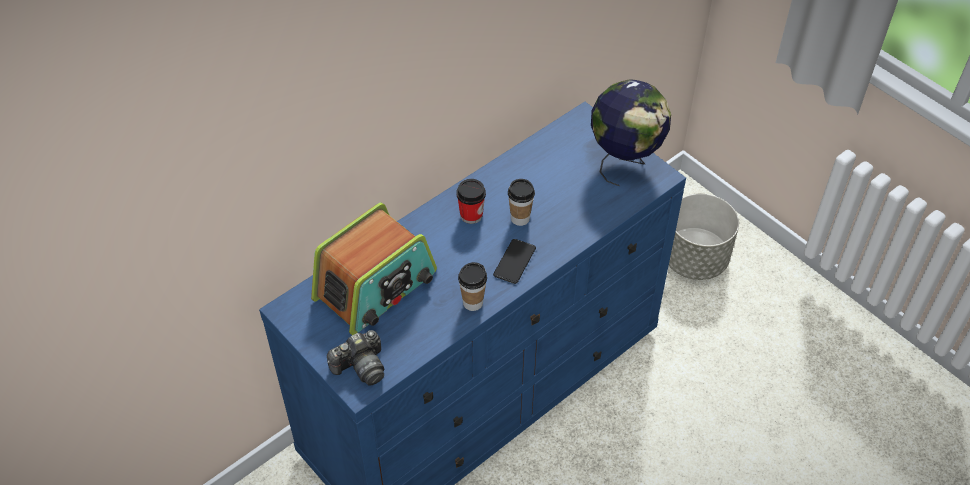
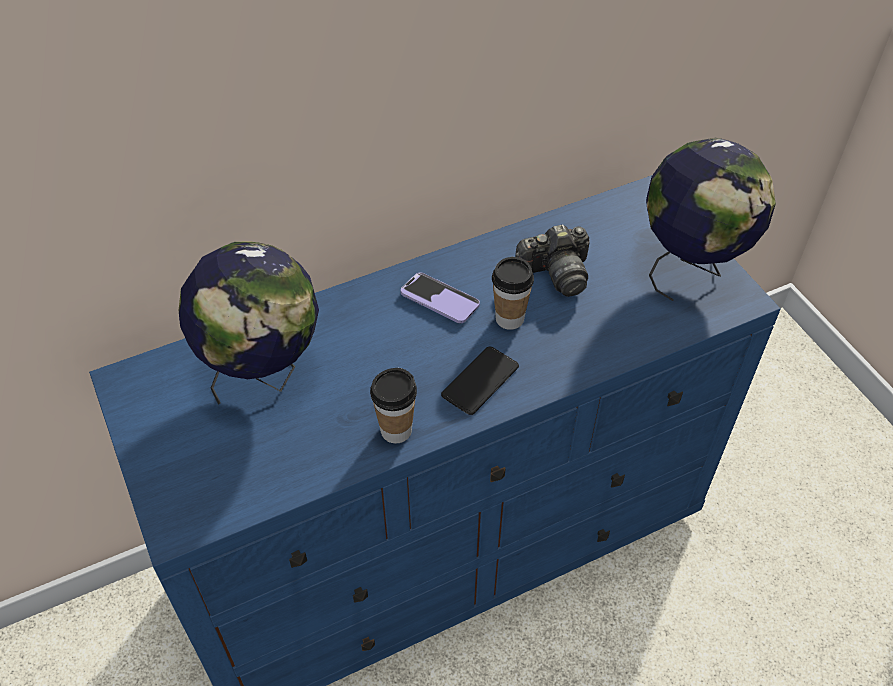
camera: 15 degrees right, 0 degrees up
(360, 367) = (192, 492): camera -> camera (556, 274)
(376, 286) = (264, 374): radio -> globe
(471, 215) = (440, 299): cup -> phone
(695, 259) = (776, 429): grey planter -> none

